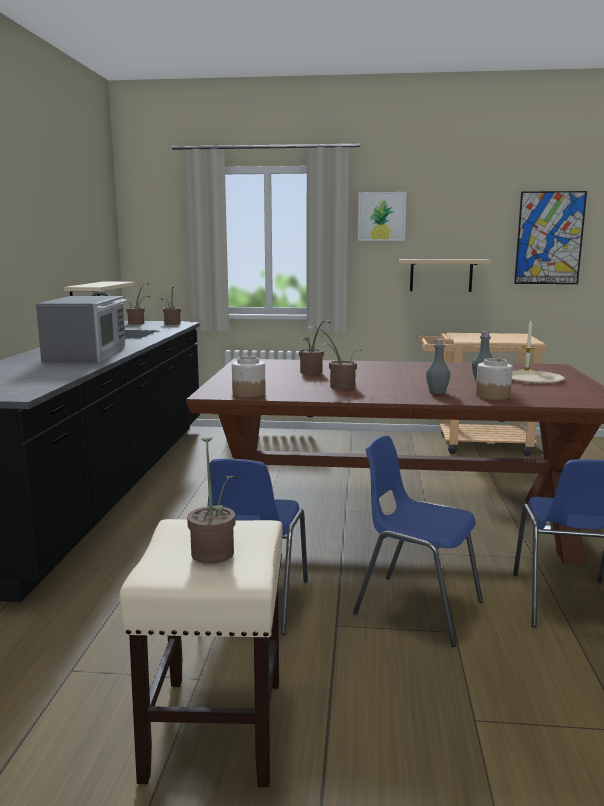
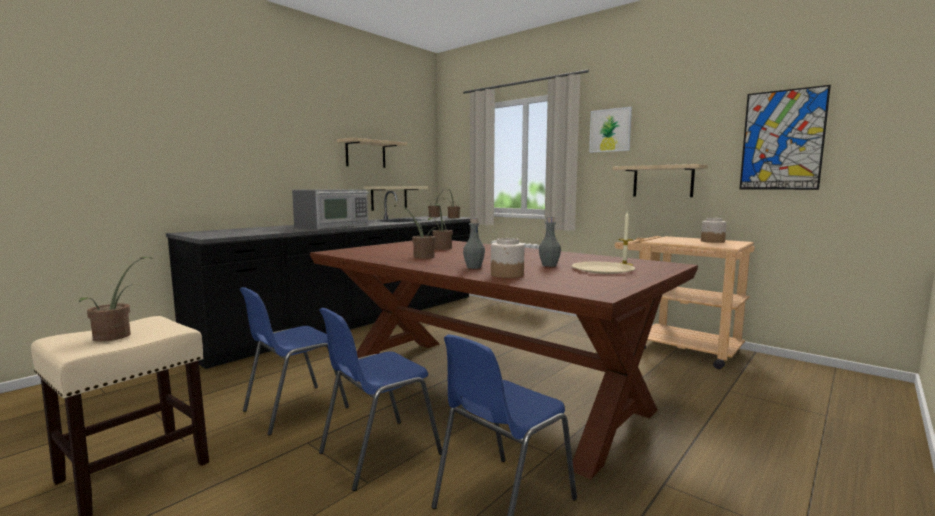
camera: 35 degrees right, 5 degrees down
(61, 237) = (365, 154): none -> beige shelf
(248, 393) = (351, 253): jar -> jar (712, 241)
(417, 607) = (378, 453): blue chair -> blue chair turned 105 degrees counterclockwise

